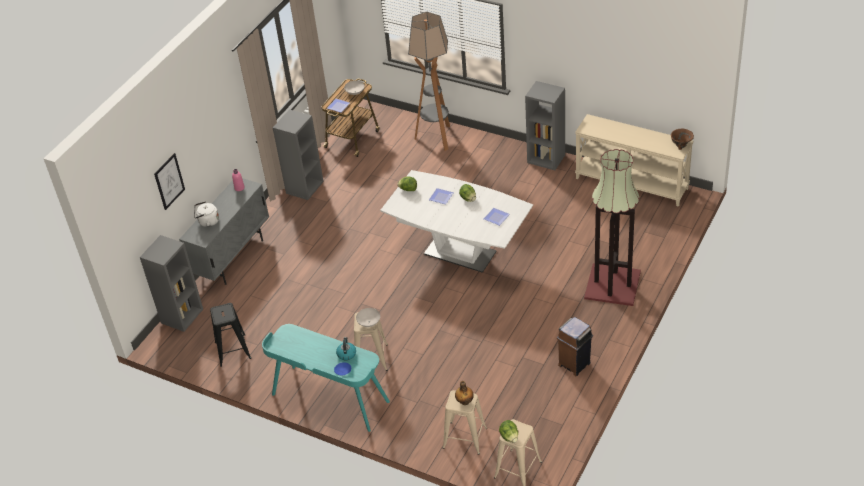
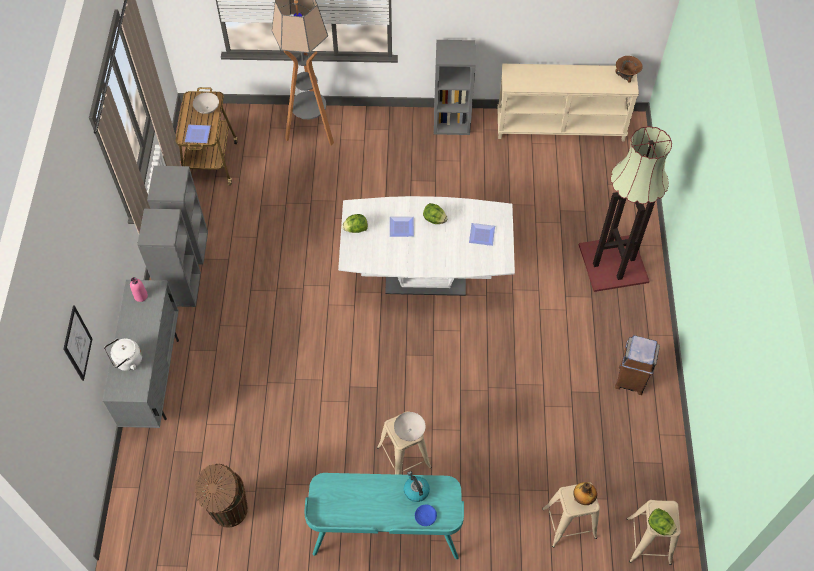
camera: 30 degrees left, 15 degrees up
(182, 315) = (134, 485): grey bookcase -> grey bookcase (181, 288)
(233, 350) = (228, 510): black stool -> brown trash can

